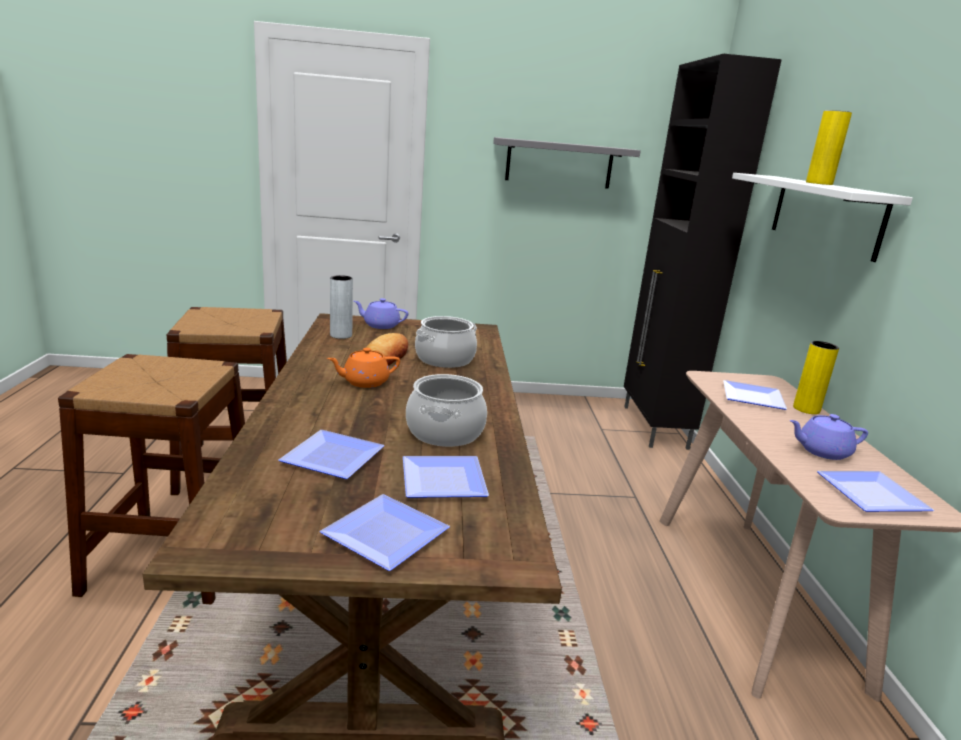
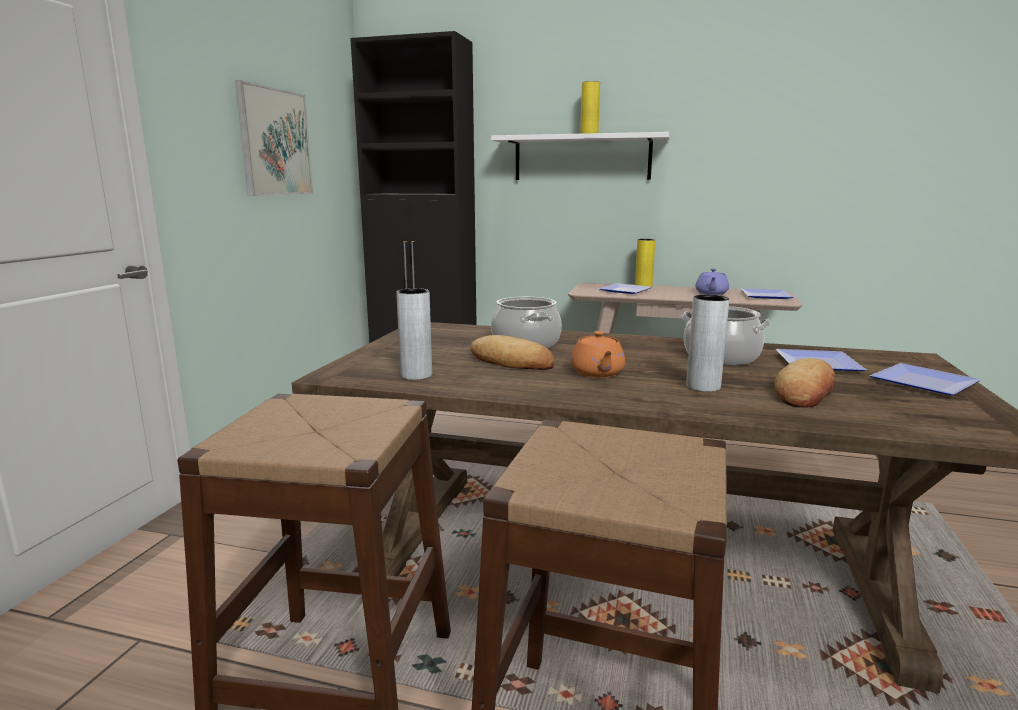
camera: 70 degrees left, 5 degrees down
(334, 459) = (805, 391): plate -> bread
(338, 417) = (703, 386): none -> grey vase
(380, 325) = (384, 357): purple teapot -> none
(559, 163) = (275, 142): grey shelf -> picture

